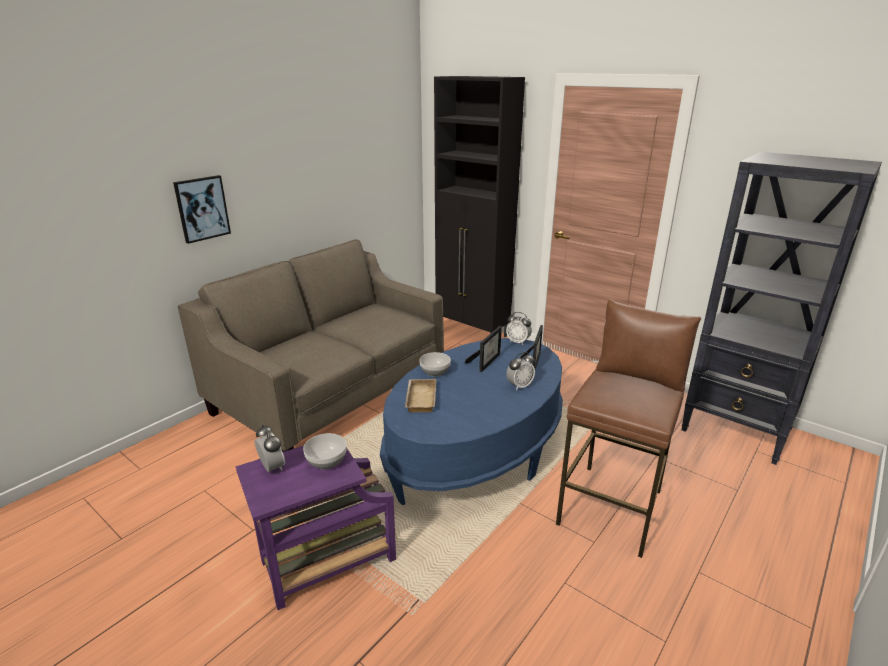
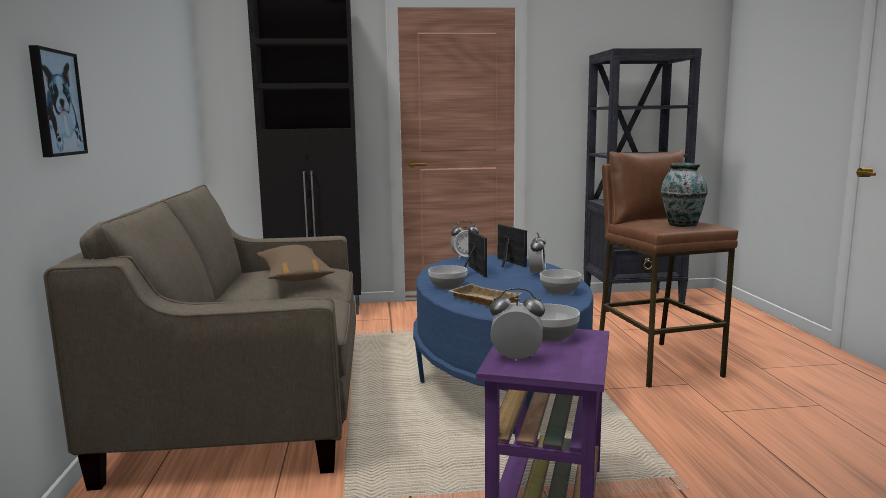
camera: 45 degrees left, 15 degrees down
(376, 321) = (293, 276): none -> brown pillow
(486, 415) = (560, 291): none -> bowl
(623, 401) = (681, 224): none -> vase

